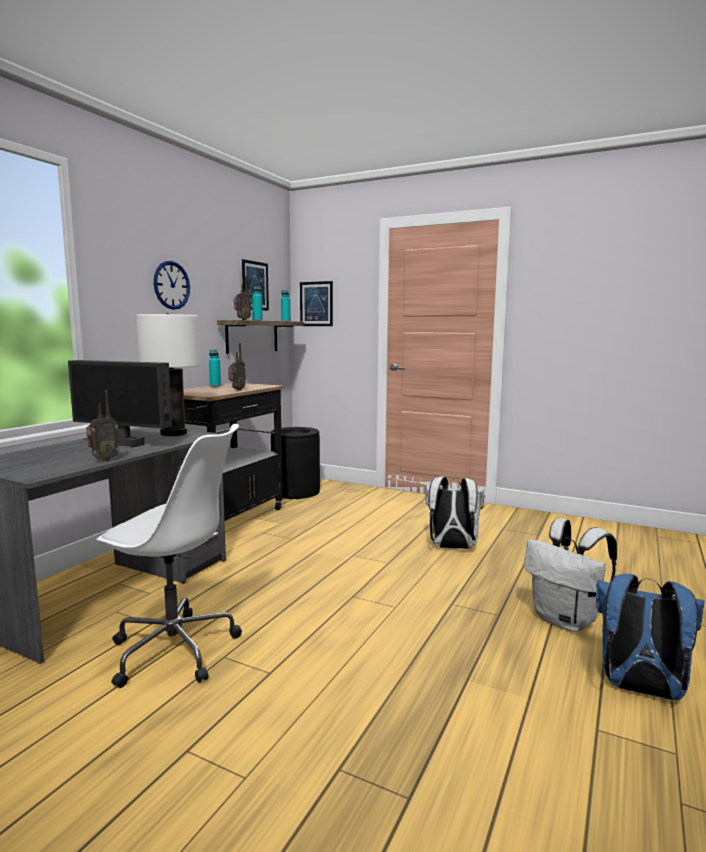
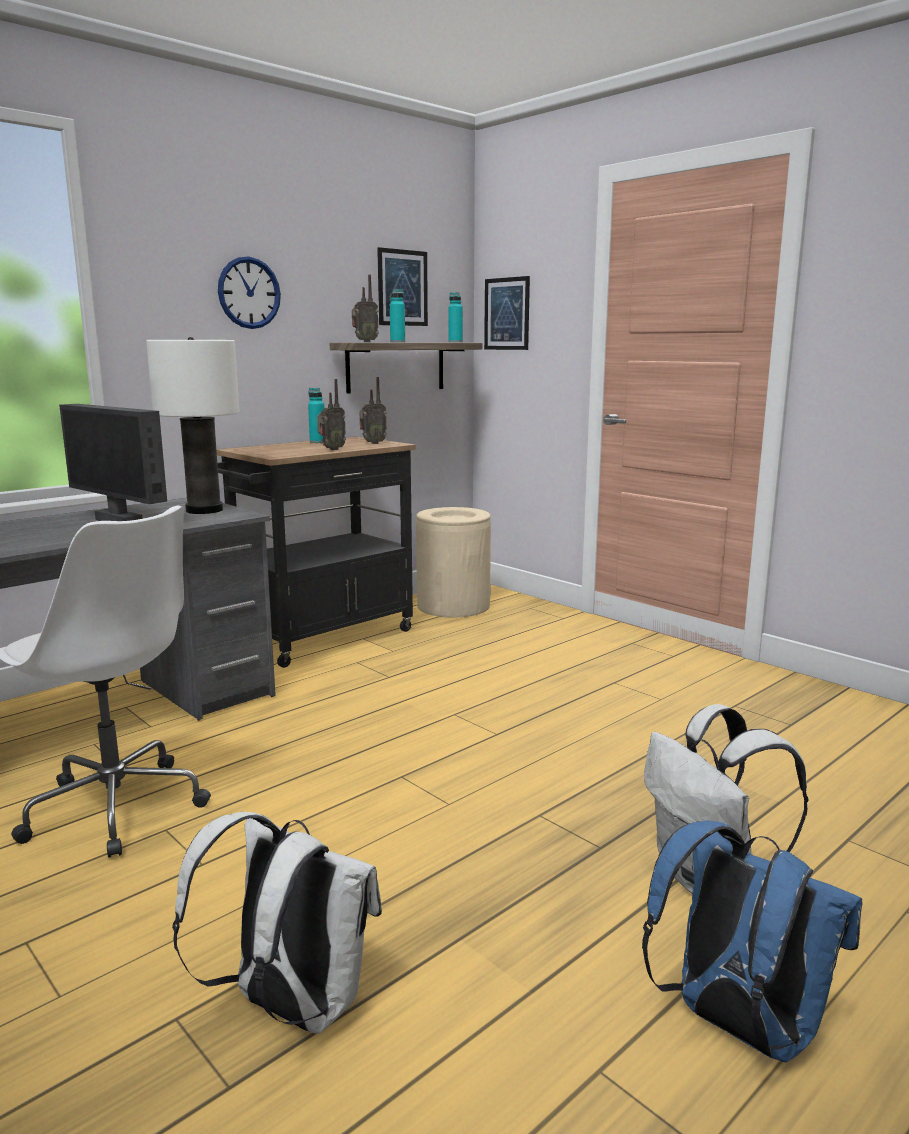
camera: 20 degrees right, 5 degrees up
(103, 460) = (59, 543): radio -> radio (372, 443)
(295, 491) = (453, 606): black trash can -> beige trash can
(451, 548) = (618, 725): white backpack -> white backpack (290, 1007)

